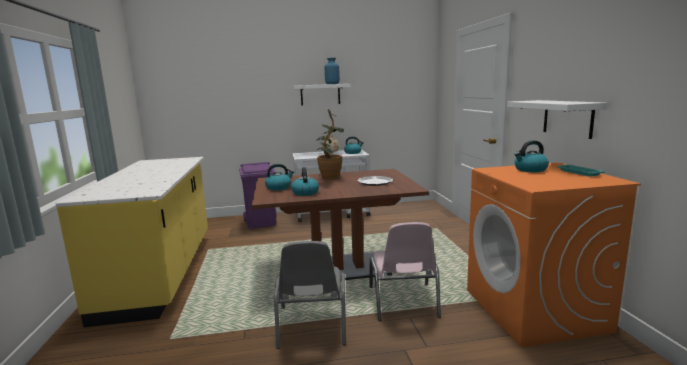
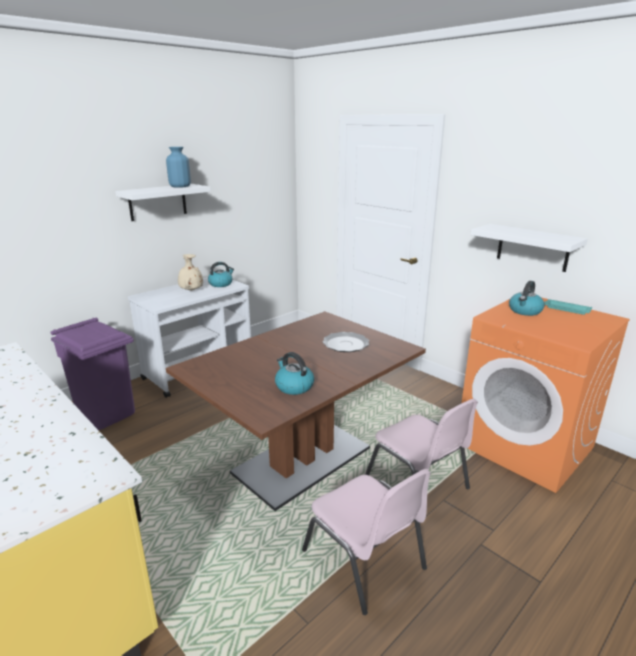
camera: 35 degrees left, 10 degrees up
(279, 187) = (239, 384): kettle -> none
(312, 326) = (365, 560): grey chair -> pink chair
(328, 178) = (276, 348): potted plant -> none

